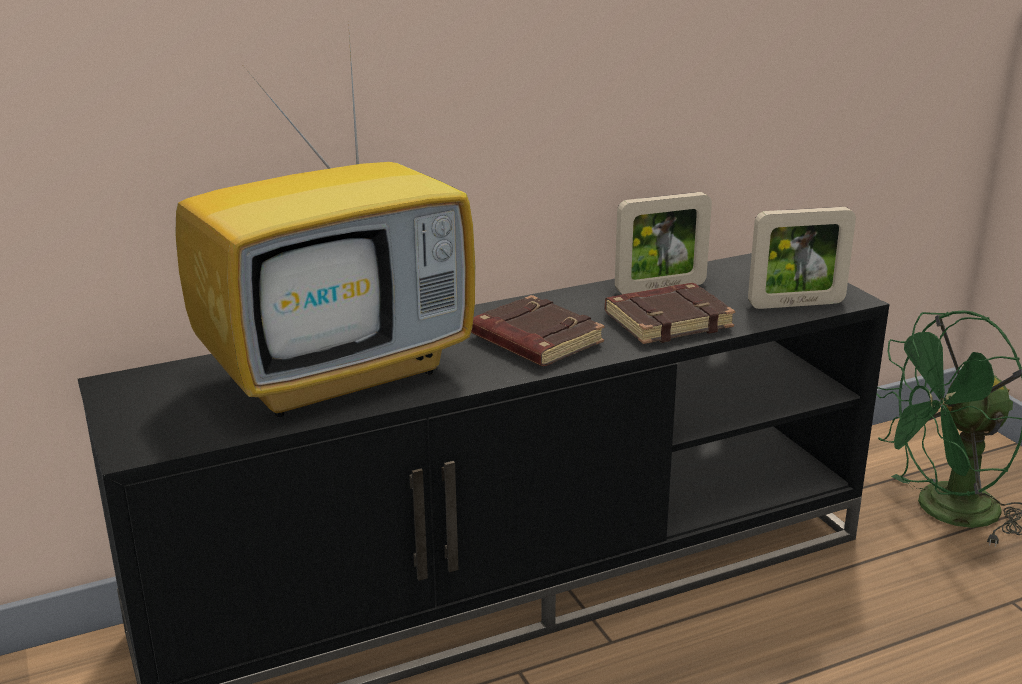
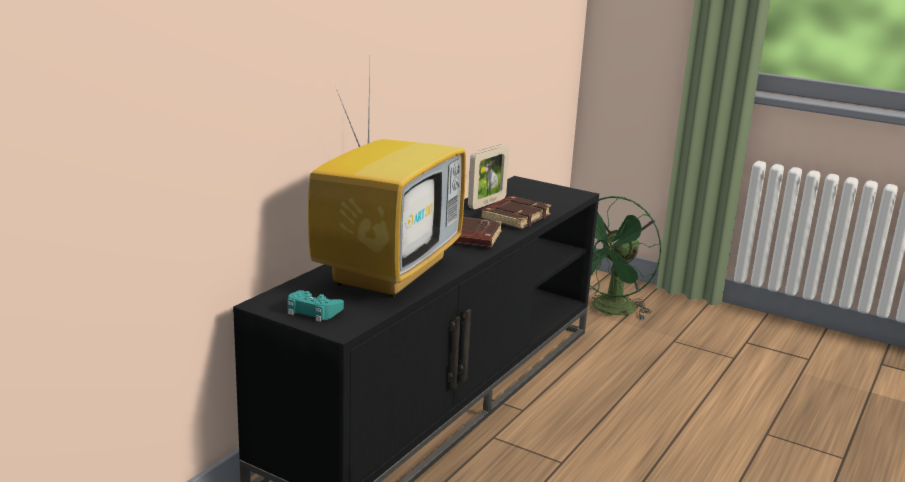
camera: 35 degrees left, 5 degrees down
(148, 411) = (313, 311): none -> turquoise game controller
(796, 304) = (560, 200): picture frame -> none

